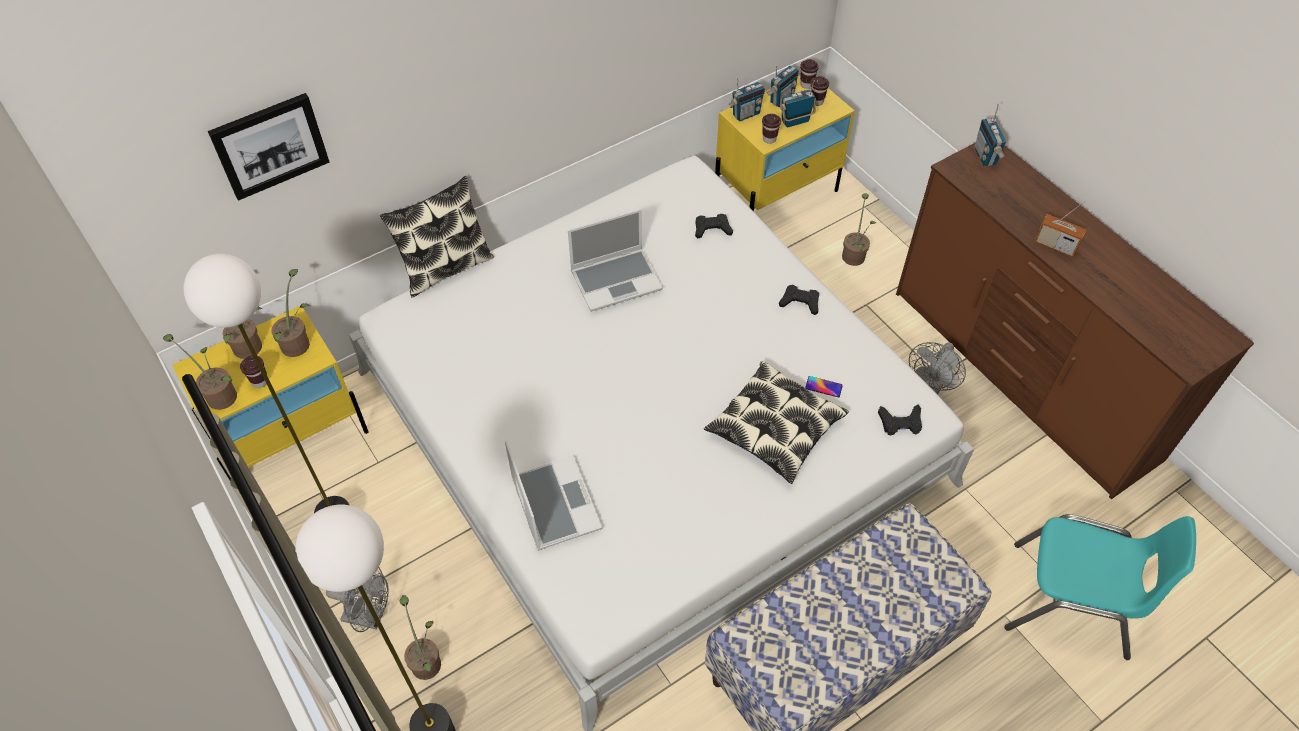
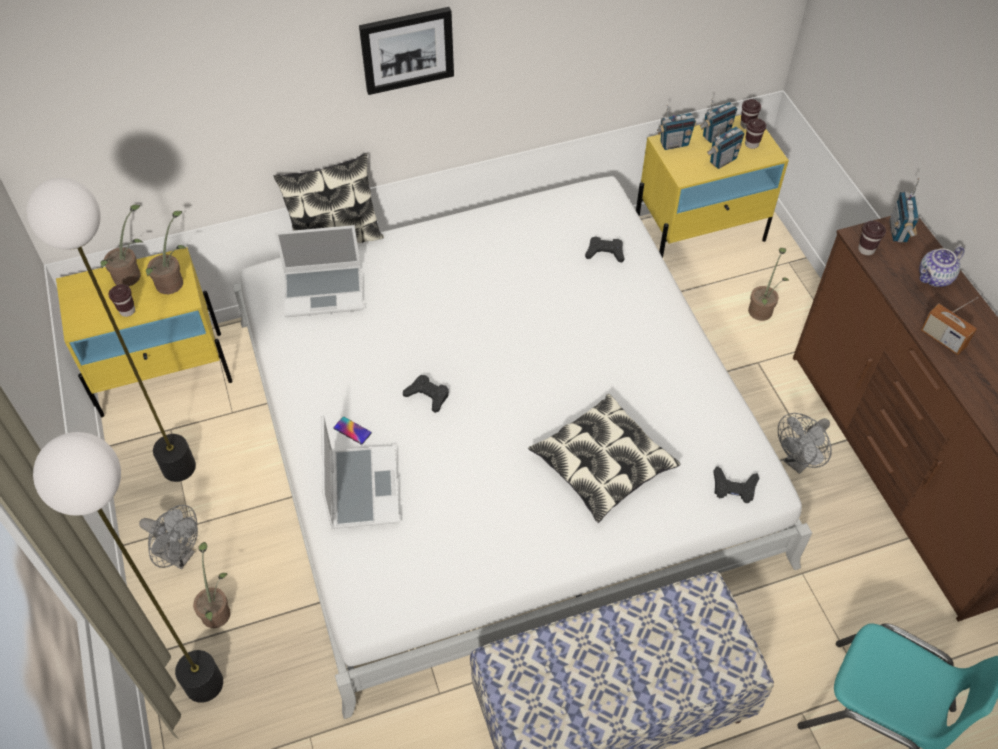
camera: 15 degrees right, 0 degrees up
(219, 394) = (88, 315): potted plant -> none
(269, 145) = (167, 88): picture -> picture (407, 49)
(617, 280) = (494, 283): laptop -> laptop (325, 291)
(769, 139) = (689, 173): brown cup -> brown cup (866, 249)
(795, 122) = (722, 160): radio -> radio turned 150 degrees clockwise
(800, 302) = (671, 344): black game controller -> black game controller (427, 395)
(823, 387) = (666, 434): phone -> phone (352, 430)
(1030, 192) = (935, 278): none -> teapot

